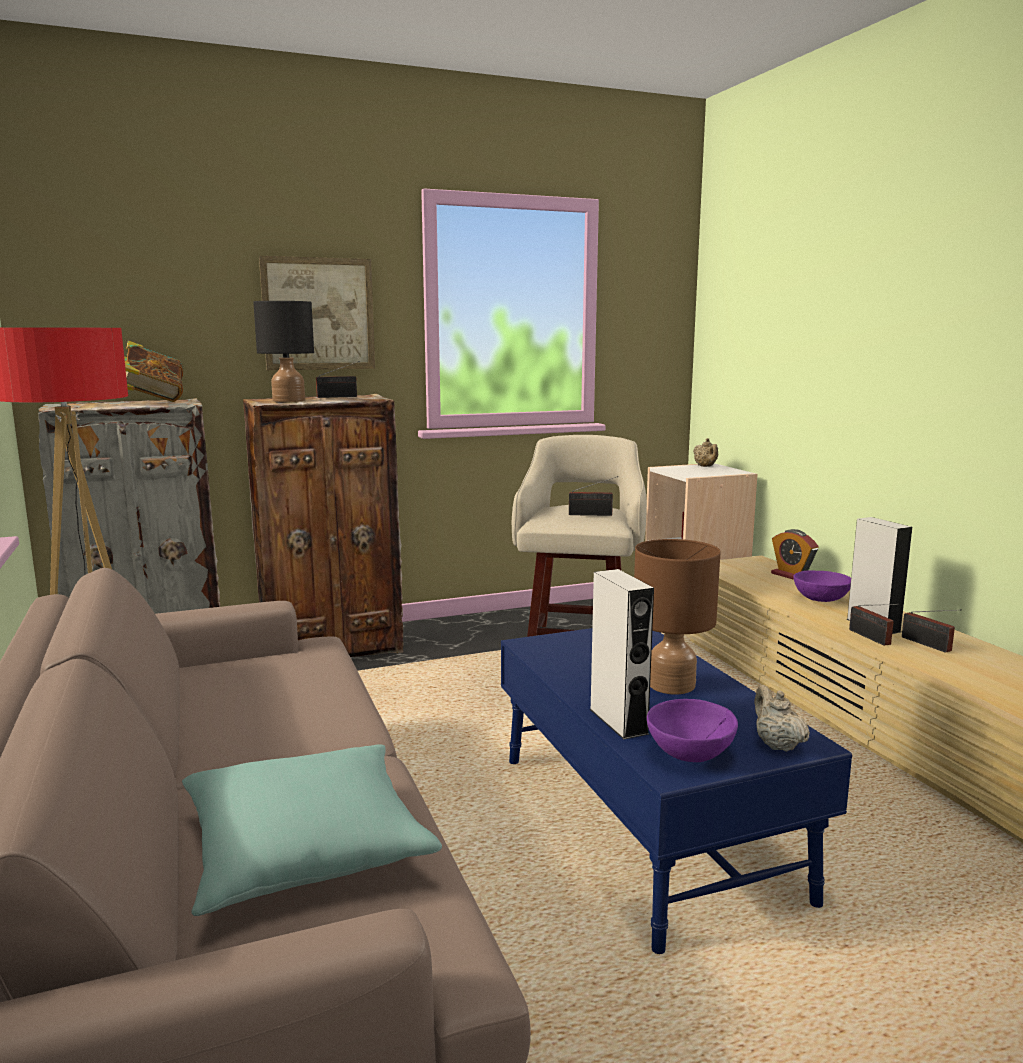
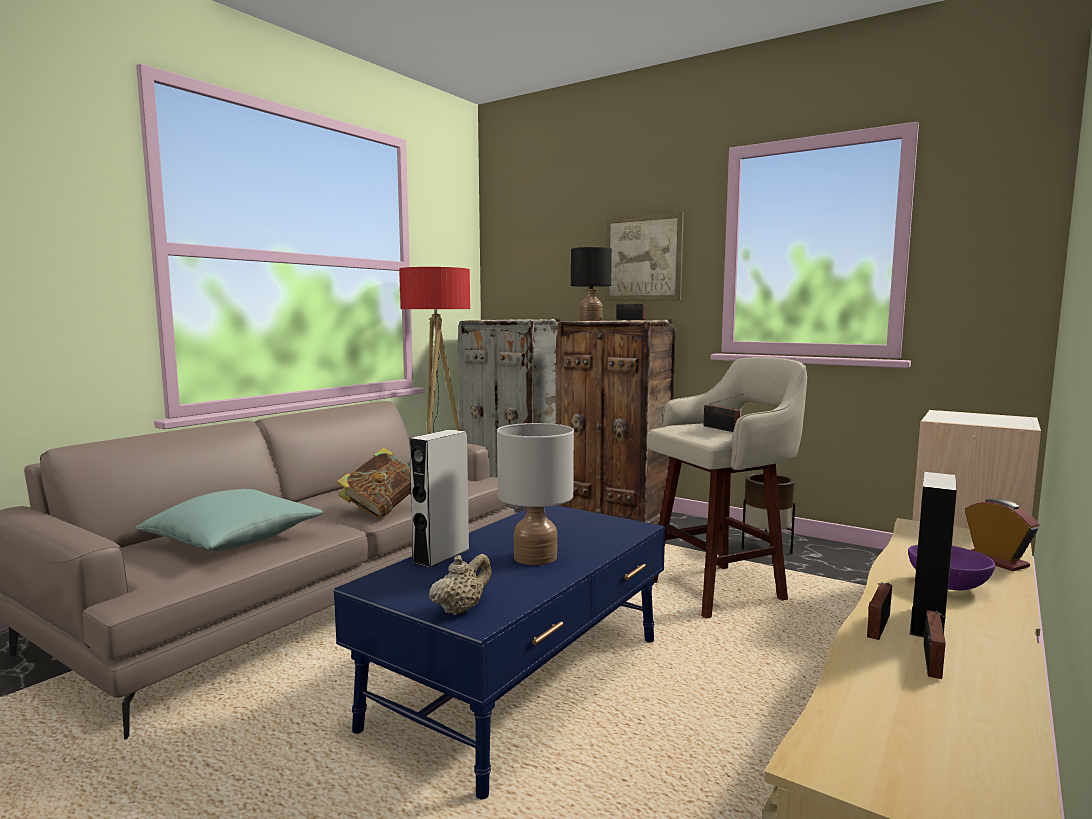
camera: 55 degrees right, 5 degrees down
(153, 400) = (527, 318): book -> book (382, 510)
(521, 627) = (766, 546): none -> brown planter
(670, 685) = (534, 557): brown table lamp -> grey table lamp
(690, 753) = (409, 585): purple bowl -> none
(705, 466) = (1002, 418): beige teapot -> none
(792, 576) = (996, 561): alarm clock -> alarm clock turned 135 degrees clockwise

